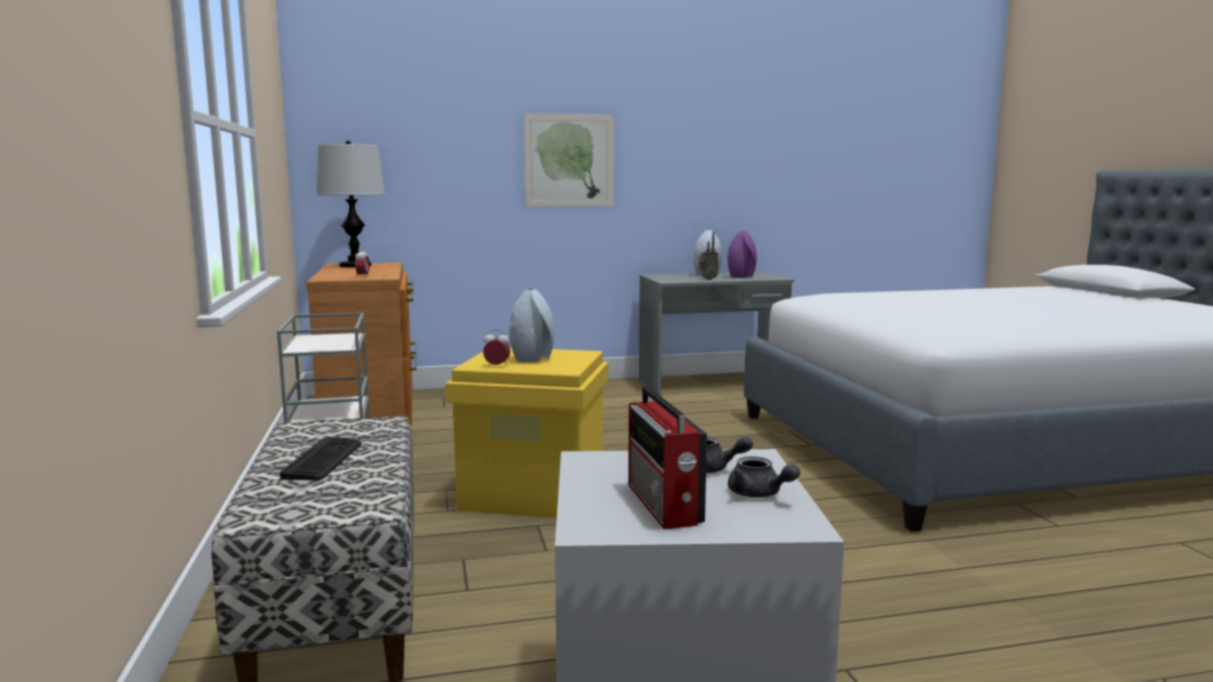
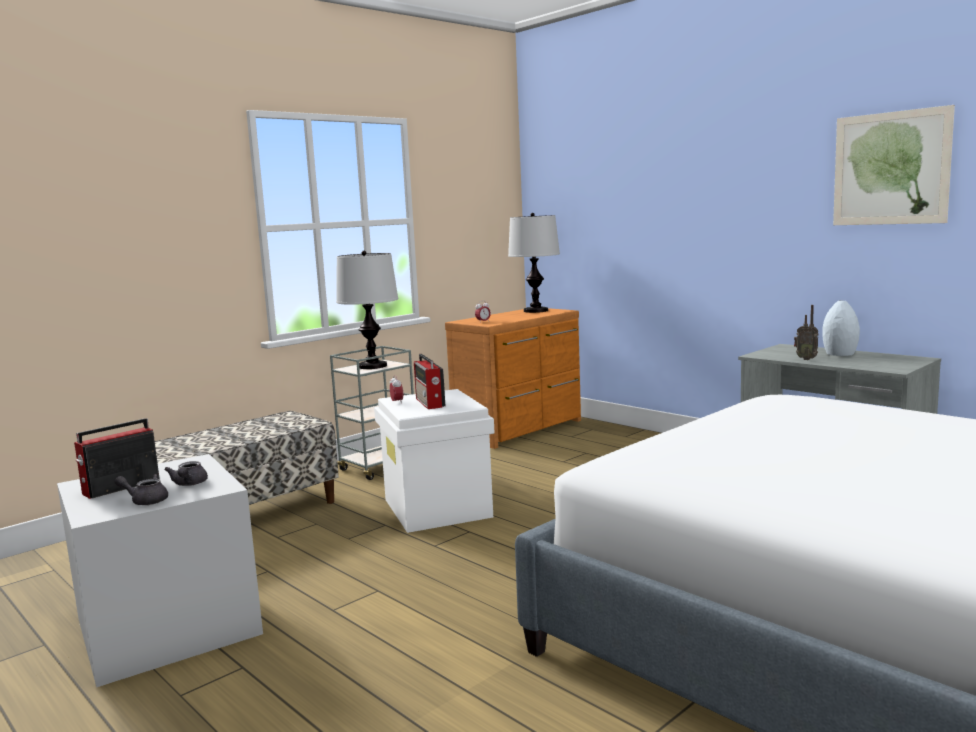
camera: 60 degrees right, 0 degrees up
(324, 460) = (235, 432): keyboard -> none
(326, 341) = (372, 366): none -> table lamp
(533, 359) = (430, 403): grey vase -> radio
(535, 493) = (438, 508): yellow storage box -> white storage box
(569, 160) = (716, 220): picture -> picture (890, 168)
(742, 277) = (863, 361): purple vase -> none
(759, 494) = (145, 501): grey teapot -> grey teapot turned 75 degrees clockwise

